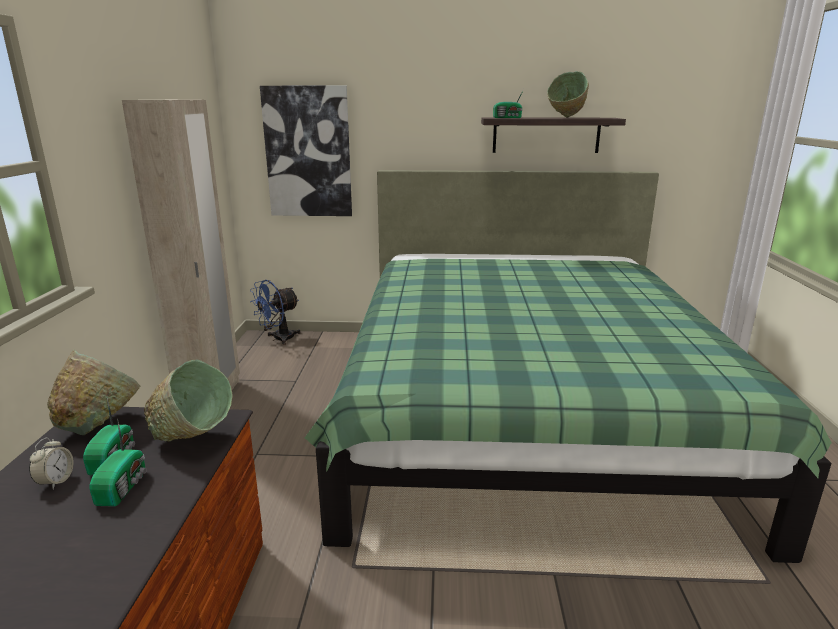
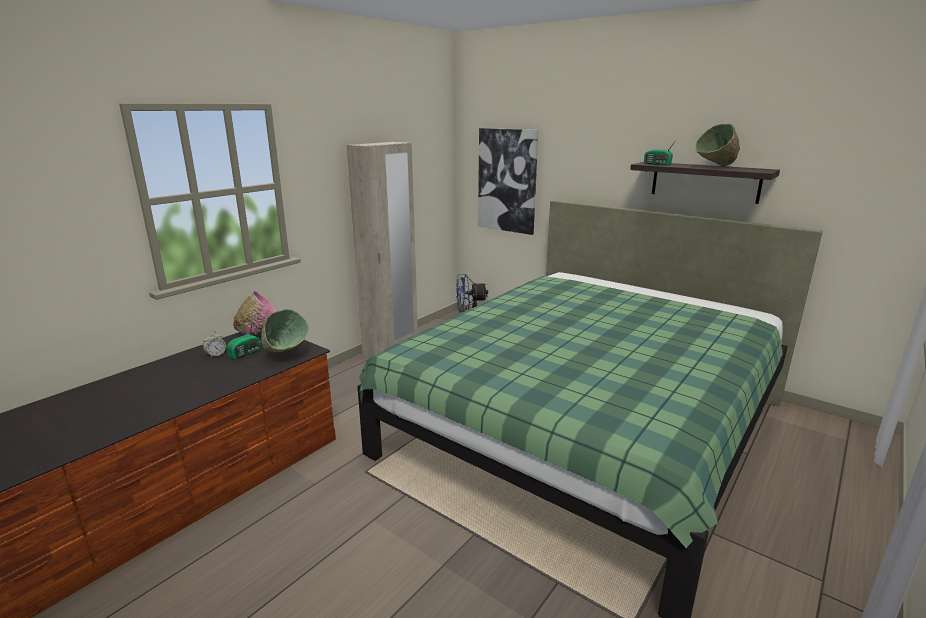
camera: 35 degrees right, 0 degrees up
(100, 422) = (261, 334): green bowl -> pink bowl
(124, 486) = (234, 366): radio -> none

